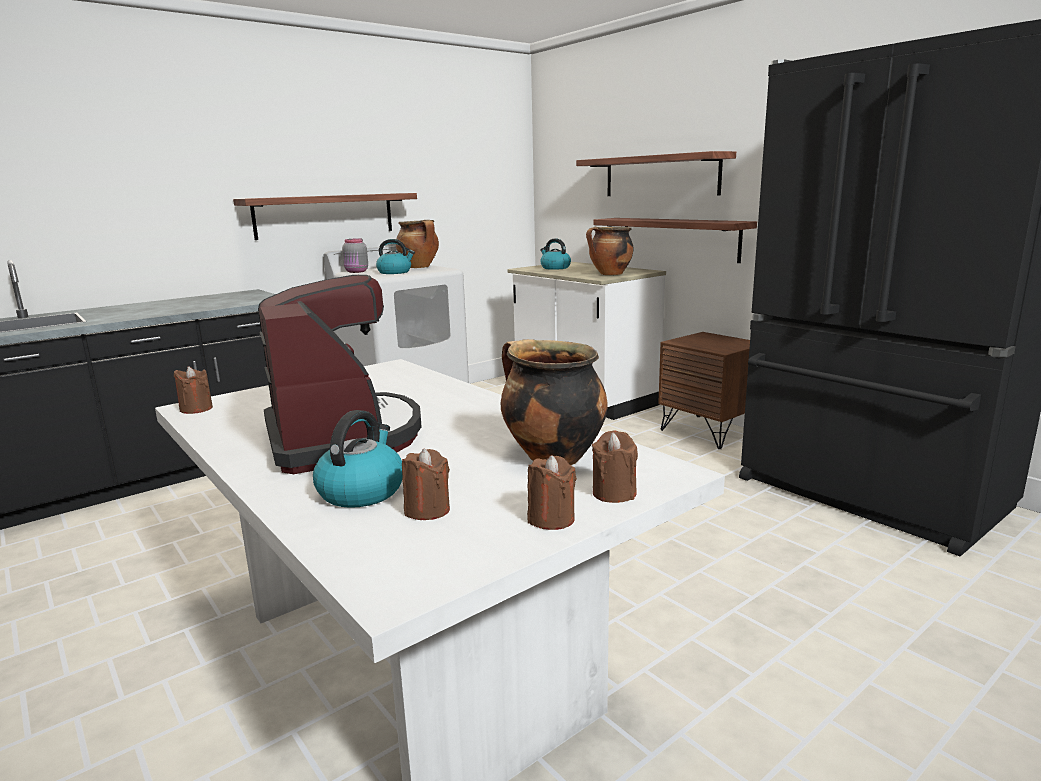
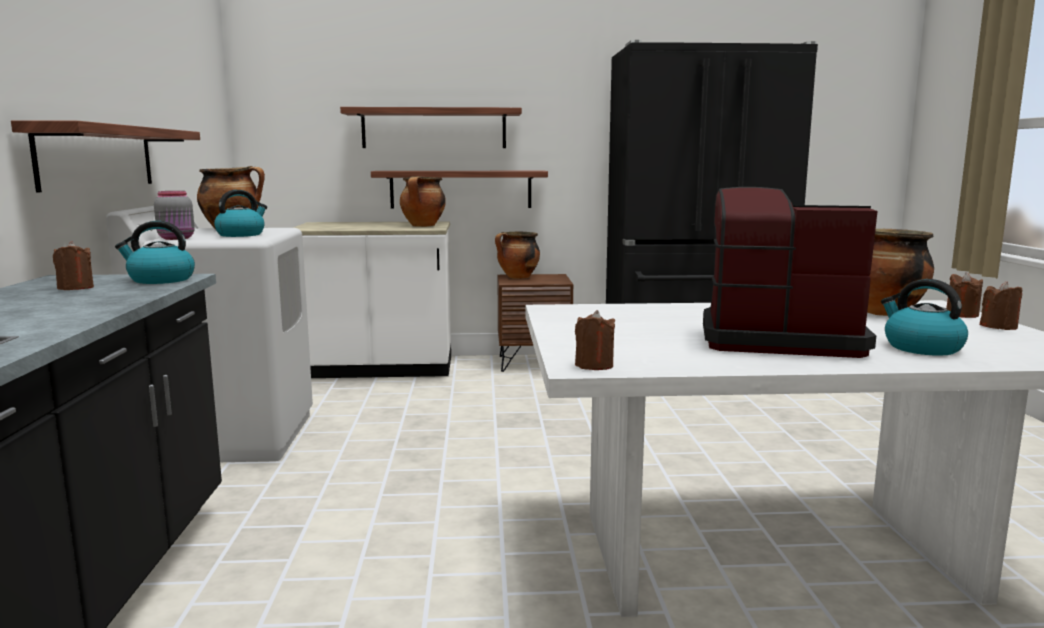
camera: 55 degrees left, 5 degrees down
(427, 510) = (970, 341): brown candle -> brown candle (76, 288)
(555, 268) = (333, 226): kettle -> kettle (160, 280)
(703, 338) = (517, 277): none -> cooking pot

